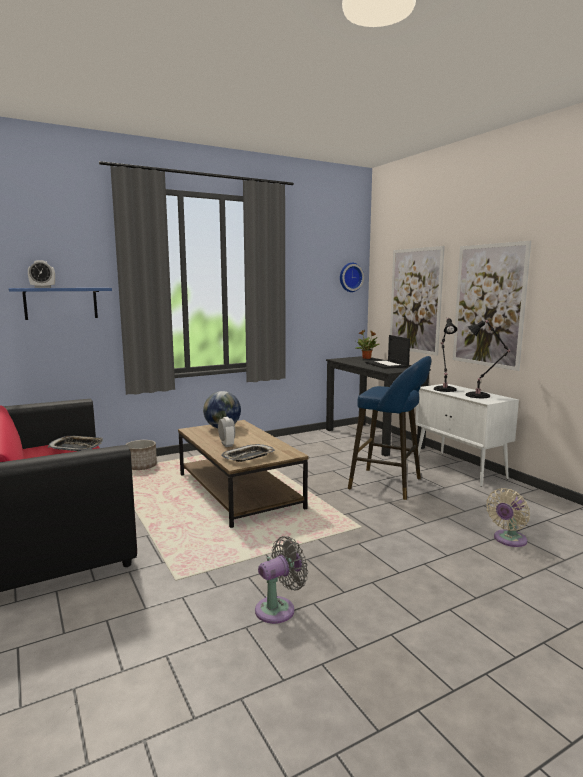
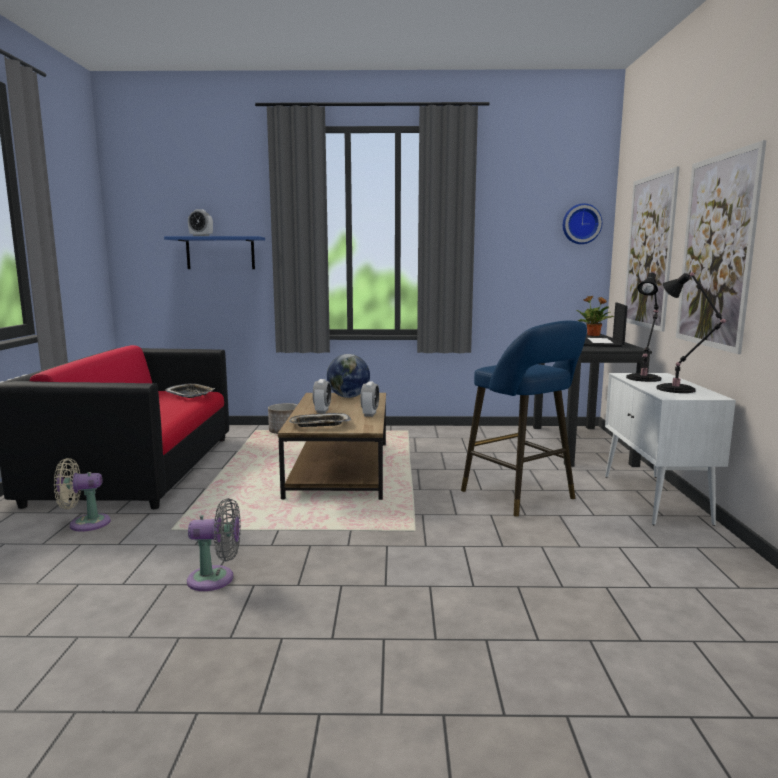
camera: 30 degrees right, 0 degrees up
(269, 441) = (370, 414): none -> alarm clock
(508, 540) = (588, 594): beige fan -> beige fan (85, 523)

